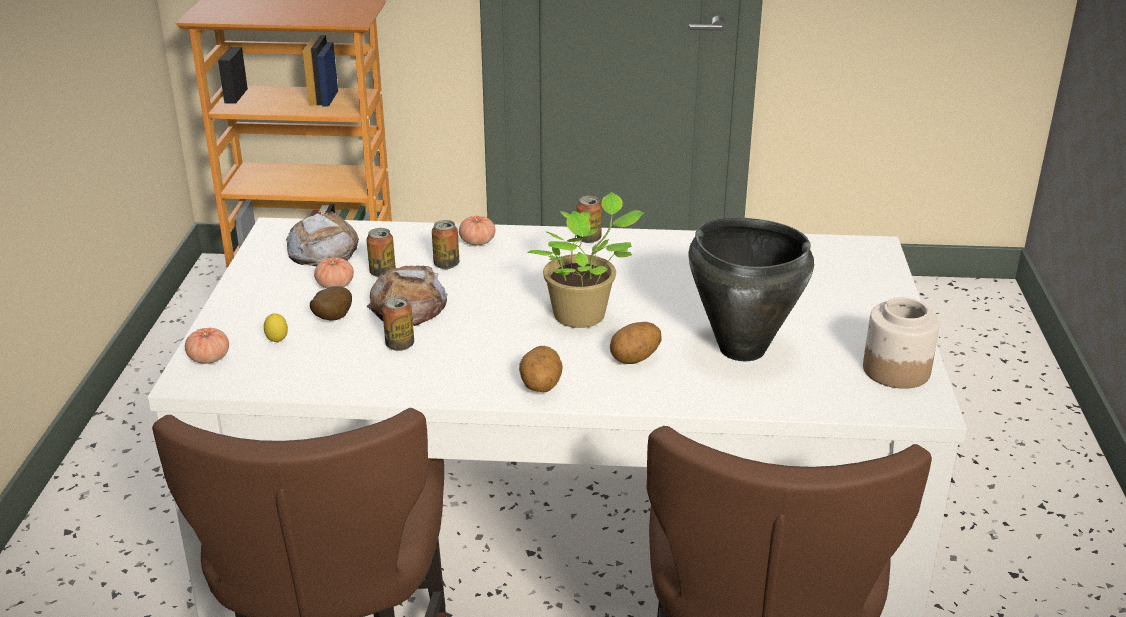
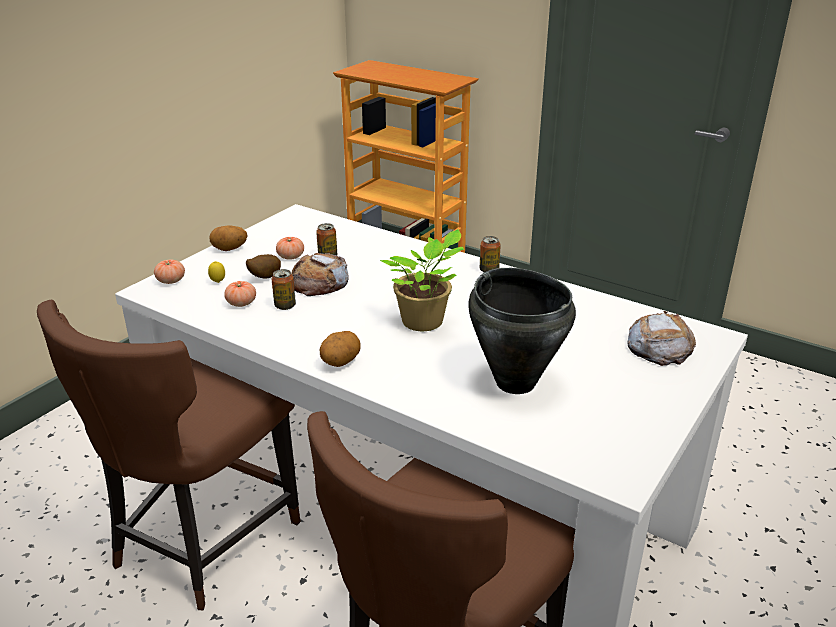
camera: 30 degrees right, 0 degrees up
(322, 250) = (308, 233): bread -> bread (659, 346)
(446, 264) = (373, 262): can -> none
(477, 242) = (410, 253): tomato -> tomato (241, 303)
(635, 359) = (427, 364): potato -> potato (229, 249)
(895, 370) = (626, 441): jar -> none

